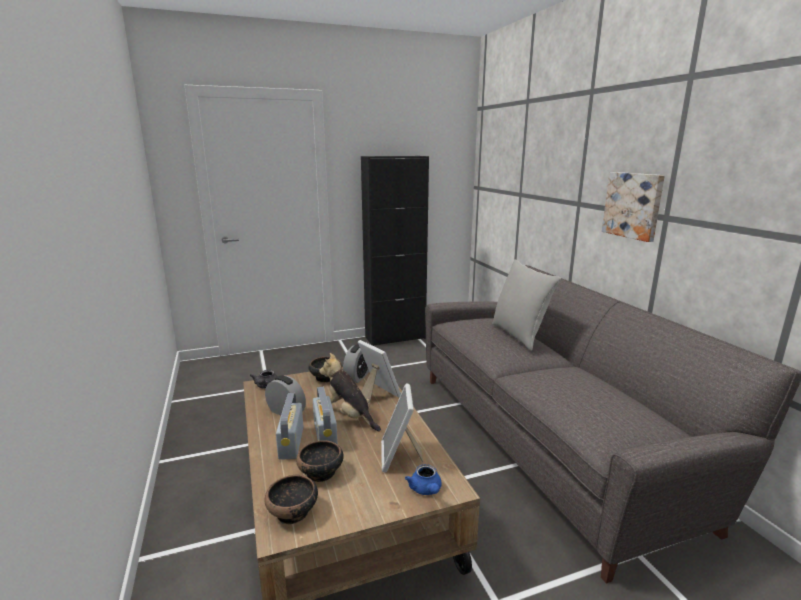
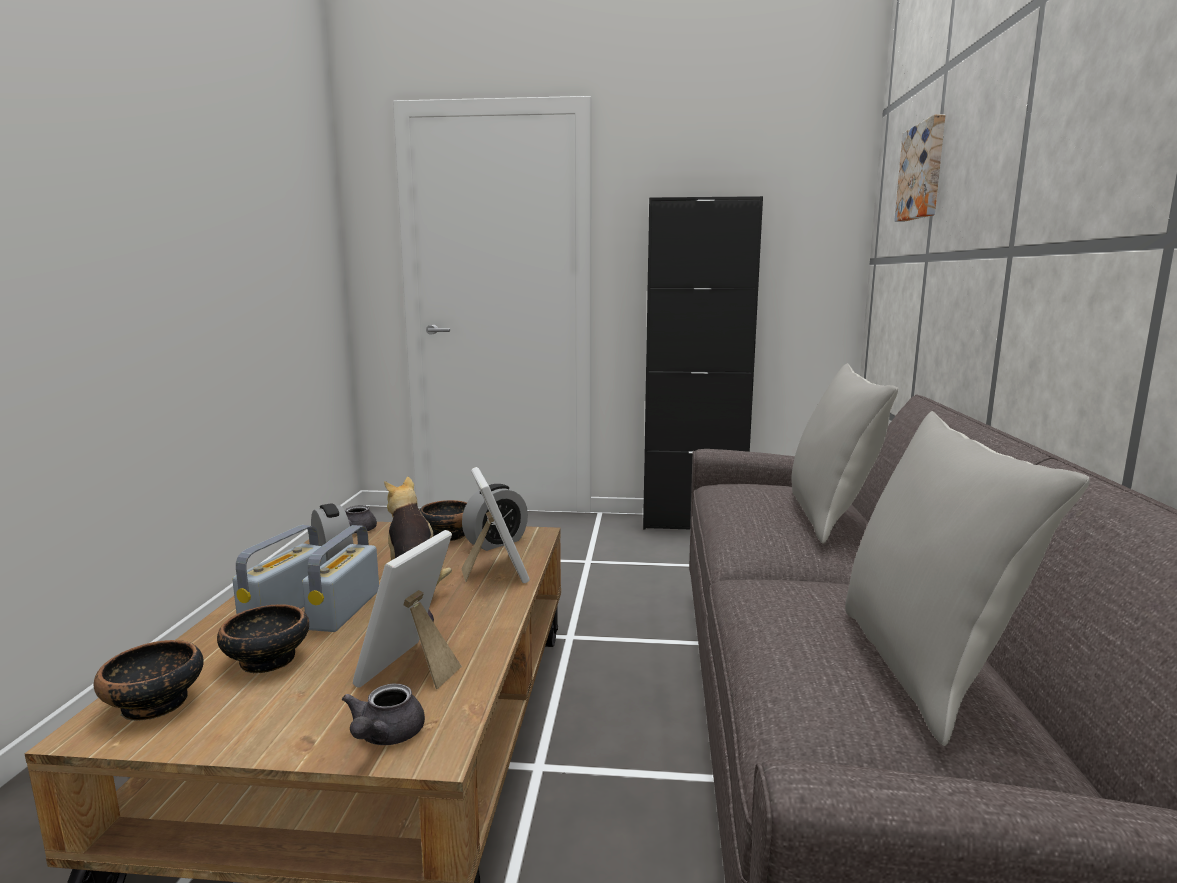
camera: 25 degrees right, 5 degrees down
(426, 490) = (384, 736): blue teapot -> grey teapot
(617, 401) = (923, 668): none -> grey pillow
(633, 205) = (1102, 225): picture -> picture (923, 172)

